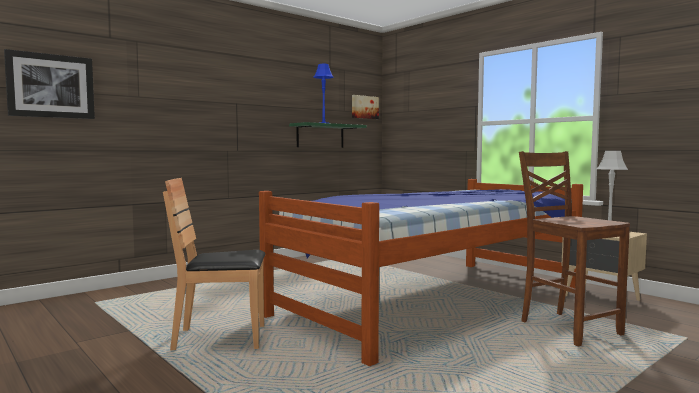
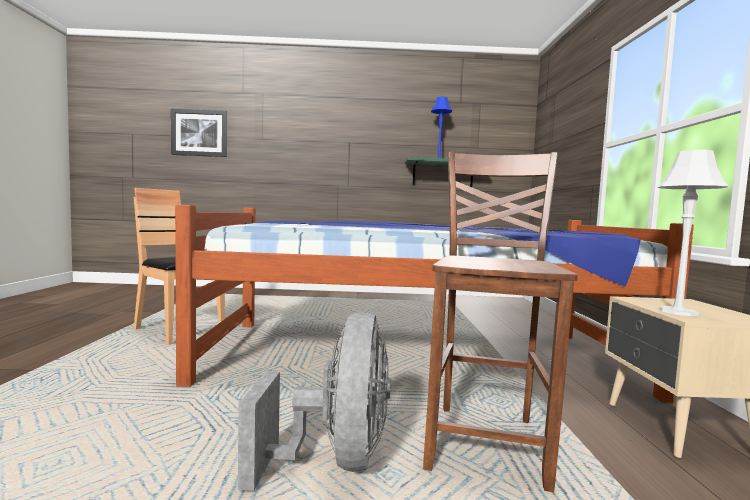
camera: 40 degrees right, 0 degrees up
(364, 107) = (506, 143): picture -> none
(544, 358) = (336, 460): none -> grey fan

